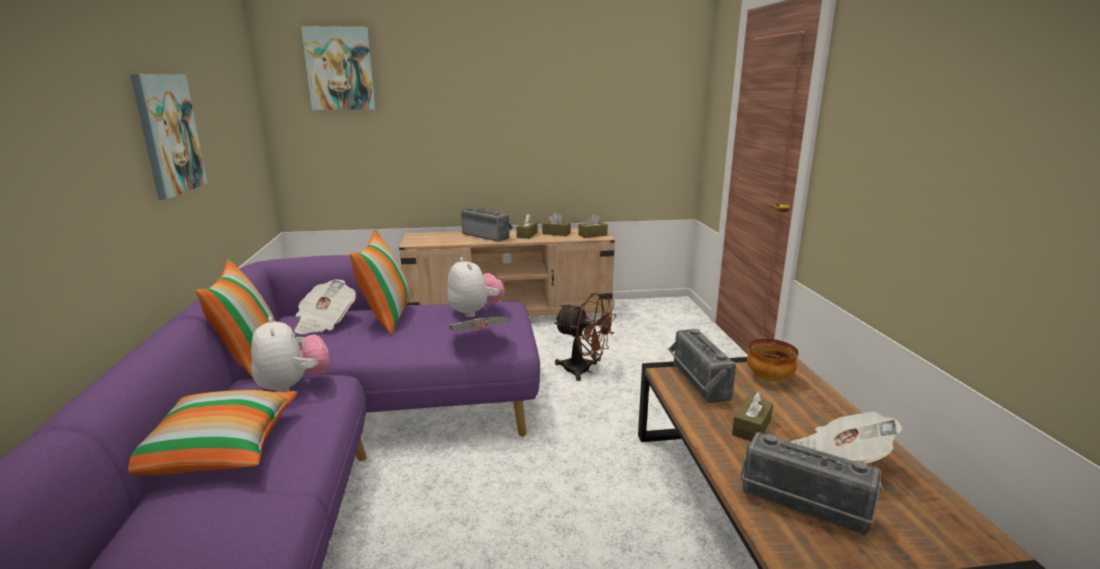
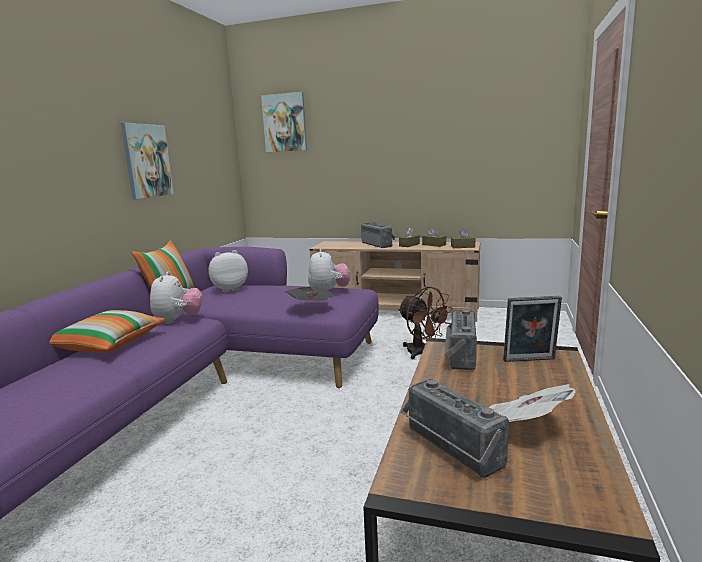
camera: 25 degrees right, 5 degrees down
(324, 322) = (229, 289): newspaper -> plush toy
(386, 317) = (268, 290): pillow -> none
(751, 427) = (471, 390): brown tissue box -> none
(769, 378) = (530, 361): bowl -> picture frame

